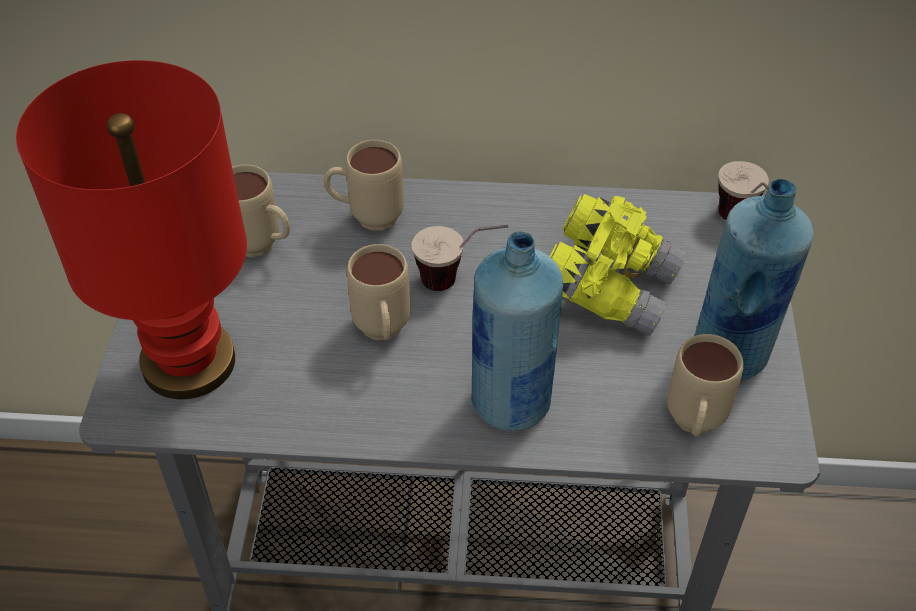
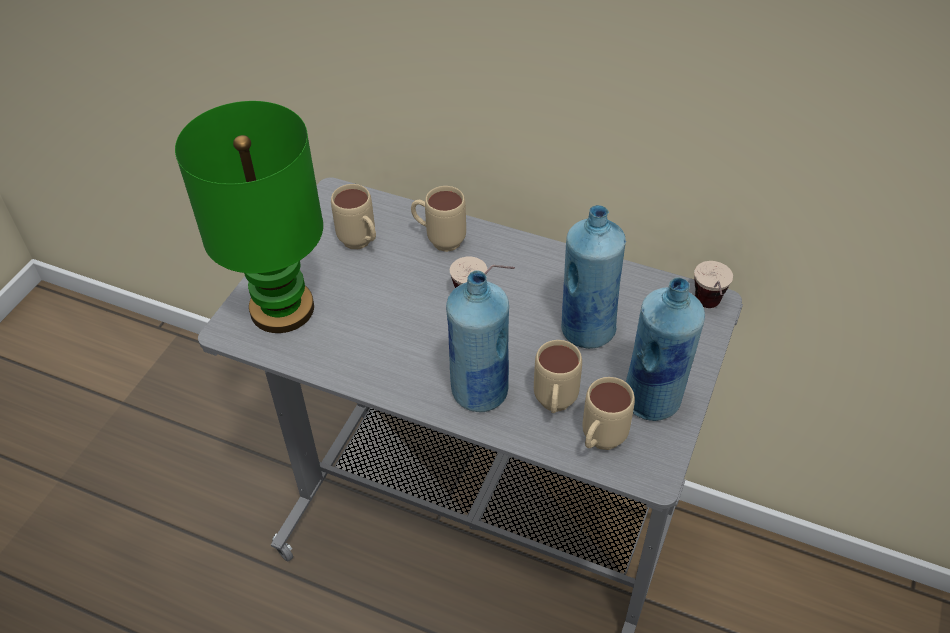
camera: 20 degrees right, 0 degrees up
(191, 363) = (283, 310): red table lamp -> green table lamp
(383, 334) = (414, 323): beige mug -> beige mug (554, 407)
(609, 286) = (587, 330): yellow binoculars -> blue bottle

